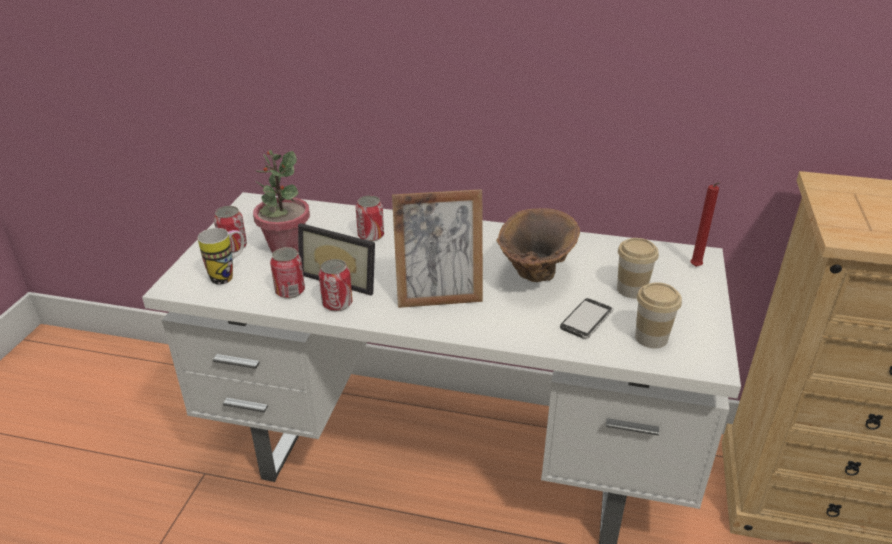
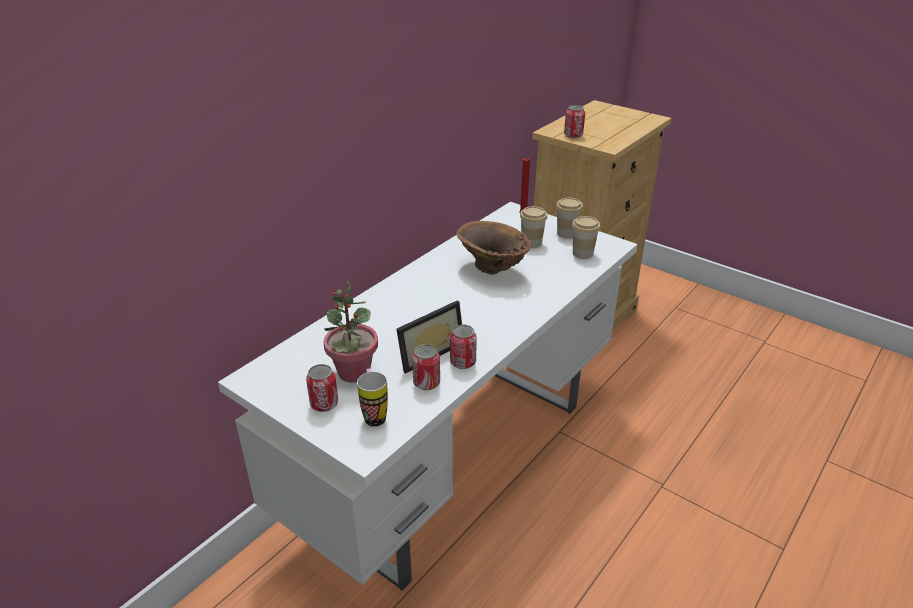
camera: 65 degrees left, 0 degrees up
(371, 236) = (376, 324): can -> can (573, 135)
(439, 297) = (488, 314): picture frame -> none
(586, 320) = (552, 268): phone -> none
(690, 312) = (566, 233): none -> cup

